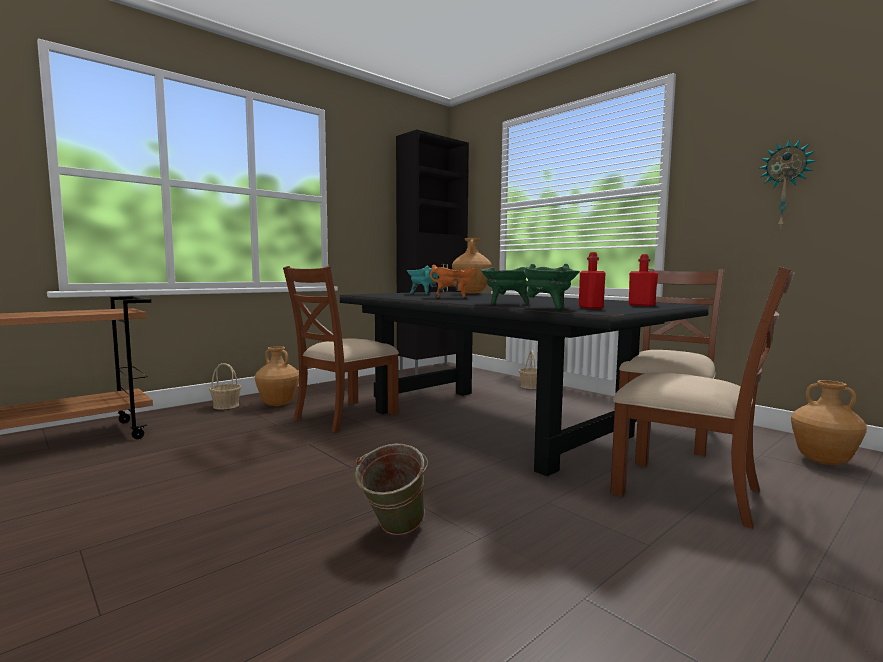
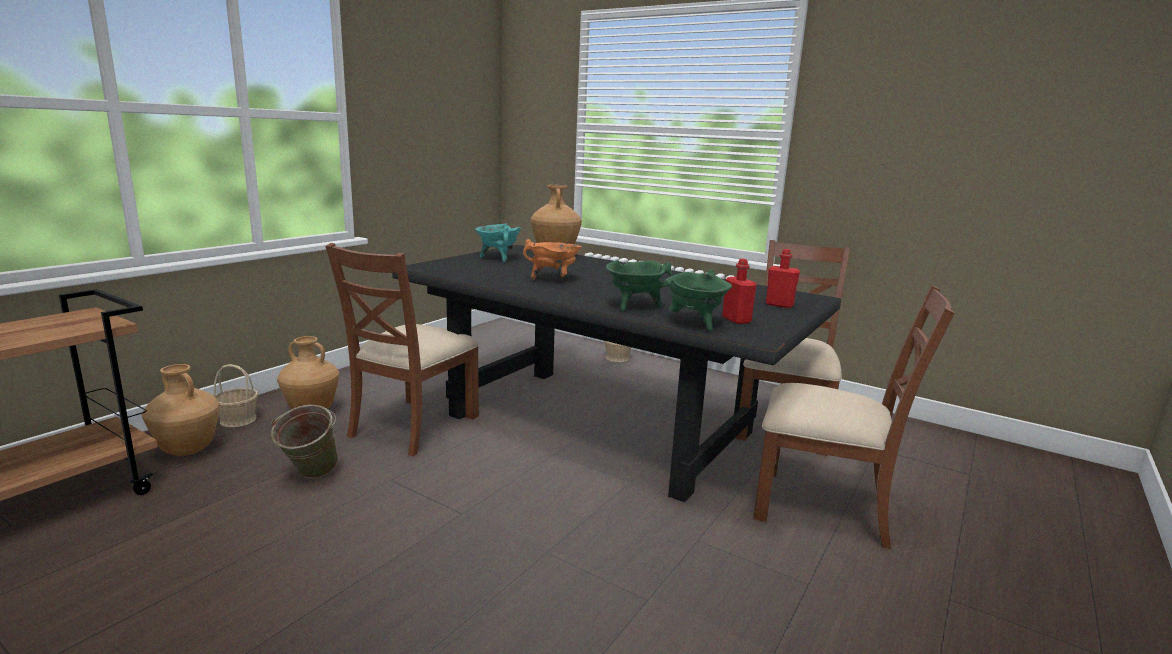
camera: 15 degrees left, 10 degrees up
(392, 532) = (554, 606): green bucket -> green bucket (309, 476)
(433, 368) = (487, 331): black cabinet -> none
(785, 185) = (917, 154): wall clock -> none
(822, 461) = (930, 452): brown vase -> brown vase (187, 450)

